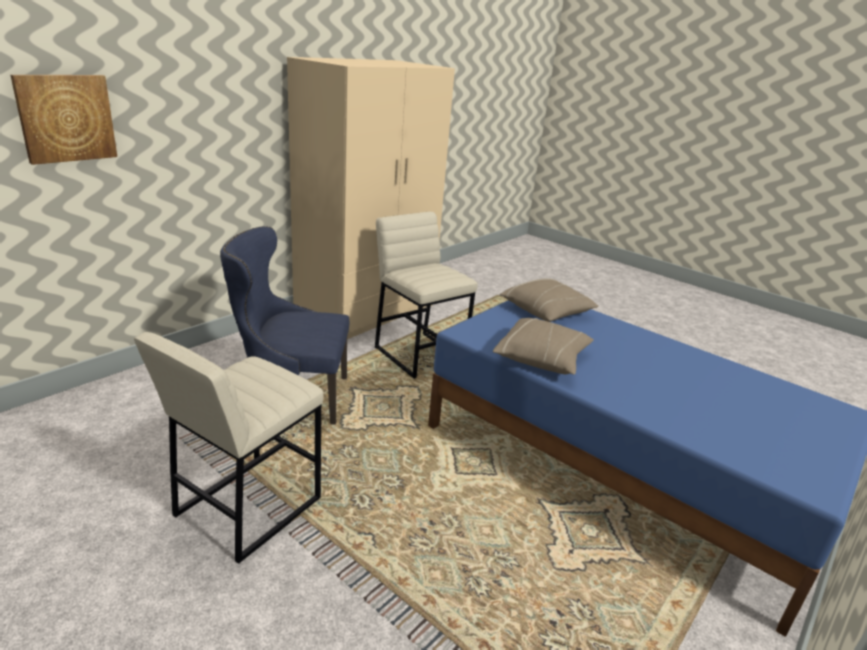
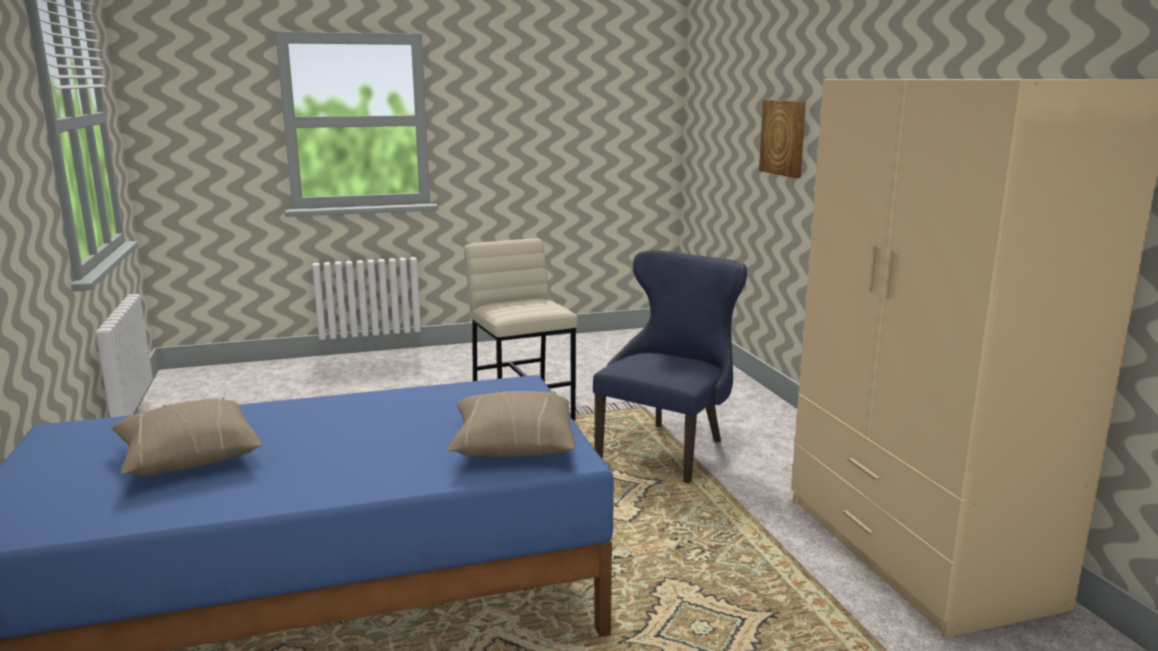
camera: 125 degrees right, 10 degrees down
(418, 354) = (725, 552): beige chair -> none
(542, 358) = (414, 401): beige pillow -> beige pillow (188, 457)

